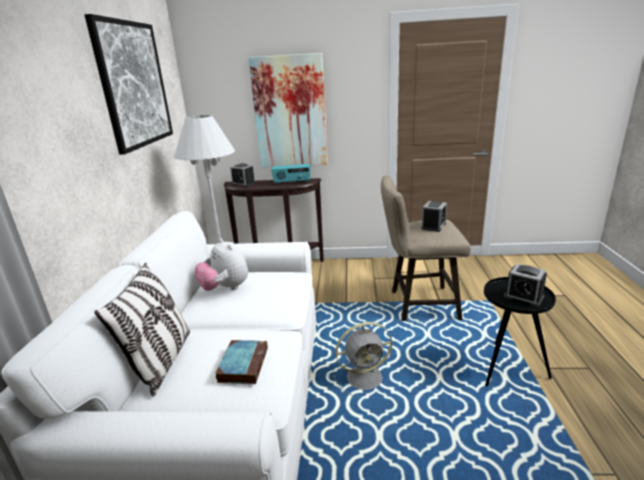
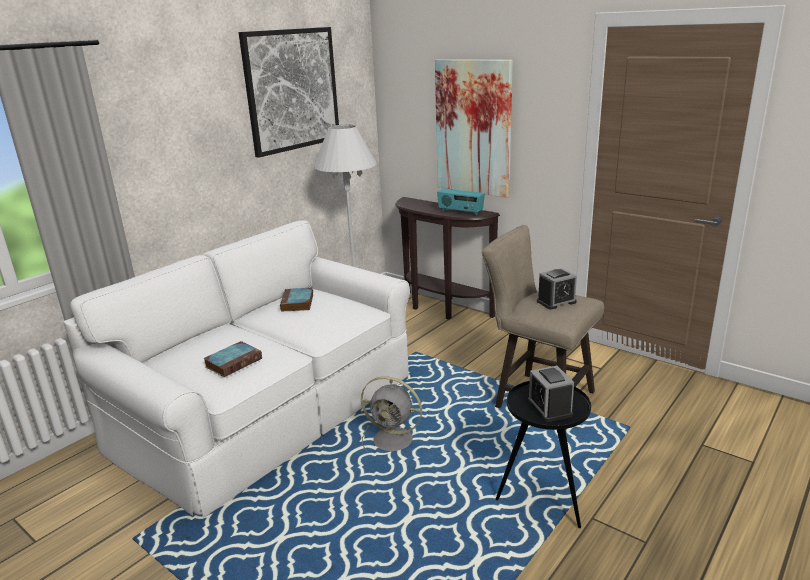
camera: 35 degrees right, 0 degrees up
(162, 361) = (195, 341): pillow -> none
(225, 288) = (297, 303): plush toy -> book
(243, 184) = (414, 203): alarm clock -> none

